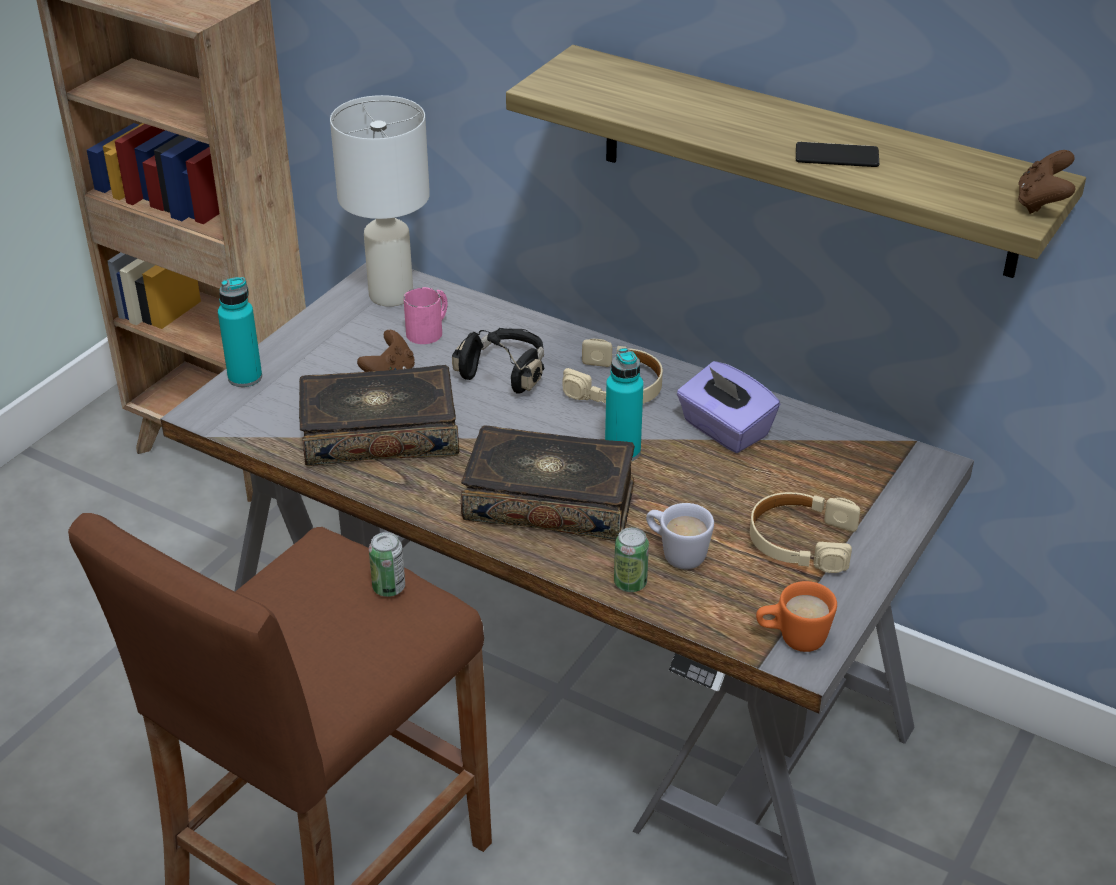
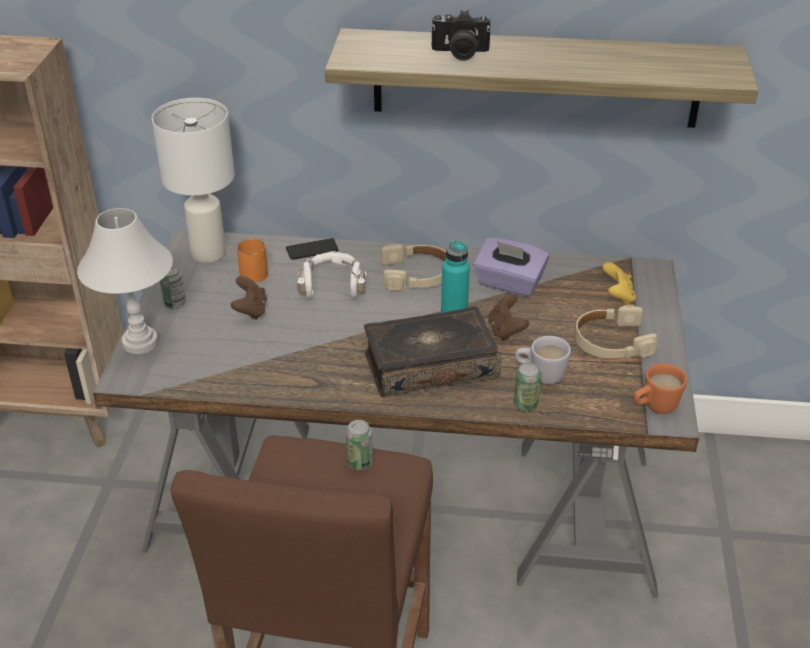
camera: 25 degrees left, 0 degrees up
(245, 377) = (139, 342): turquoise bottle -> white table lamp
(312, 344) = (175, 304): none -> can
(380, 433) = (274, 354): book -> none
(429, 330) = (256, 271): pink mug -> orange mug
(505, 372) = (333, 286): black headphones -> white headphones
(686, 106) = (460, 53): none -> camera
(837, 156) = (588, 65): phone -> phone (312, 250)
(856, 486) = (617, 296): none -> yellow game controller
(1041, 204) = (737, 67): brown game controller -> brown game controller (506, 330)

